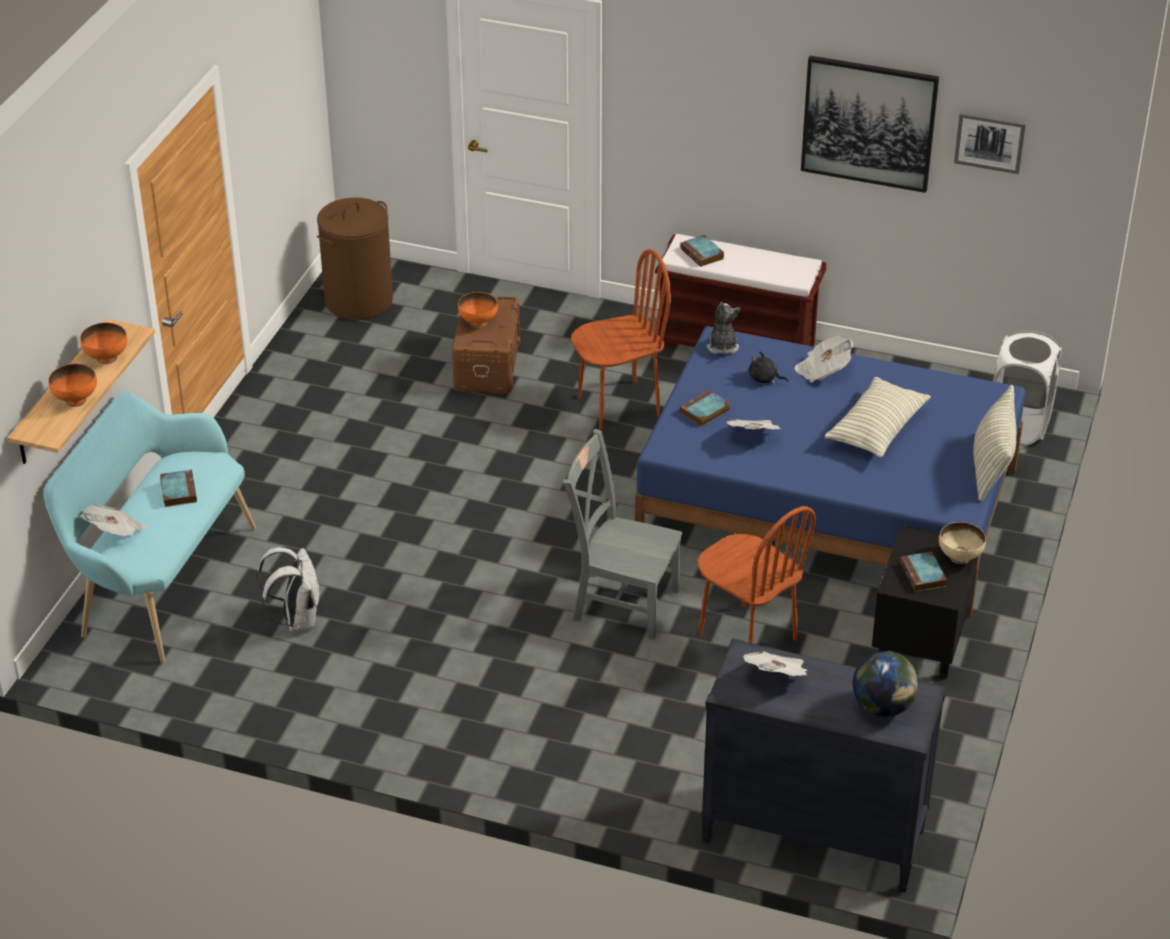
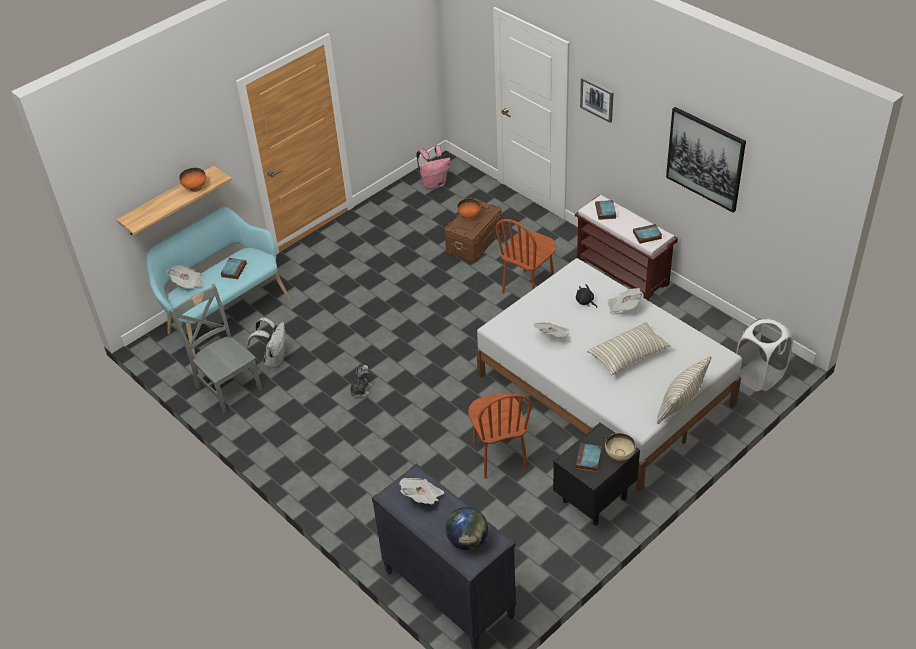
camera: 30 degrees right, 5 degrees up
(76, 400) = (163, 207): orange bowl -> none
(358, 300) = (434, 184): brown laundry basket -> pink backpack
(618, 405) = (528, 288): brown chair -> brown chair turned 120 degrees clockwise
(621, 603) = (445, 410): grey chair -> grey chair (227, 386)
(704, 412) = (535, 311): book -> book (646, 236)
(722, 346) = (576, 273): plush toy -> plush toy (360, 390)
(828, 506) = (604, 390): blue bed -> white bed
(990, 141) = (772, 191): picture -> picture (597, 99)

